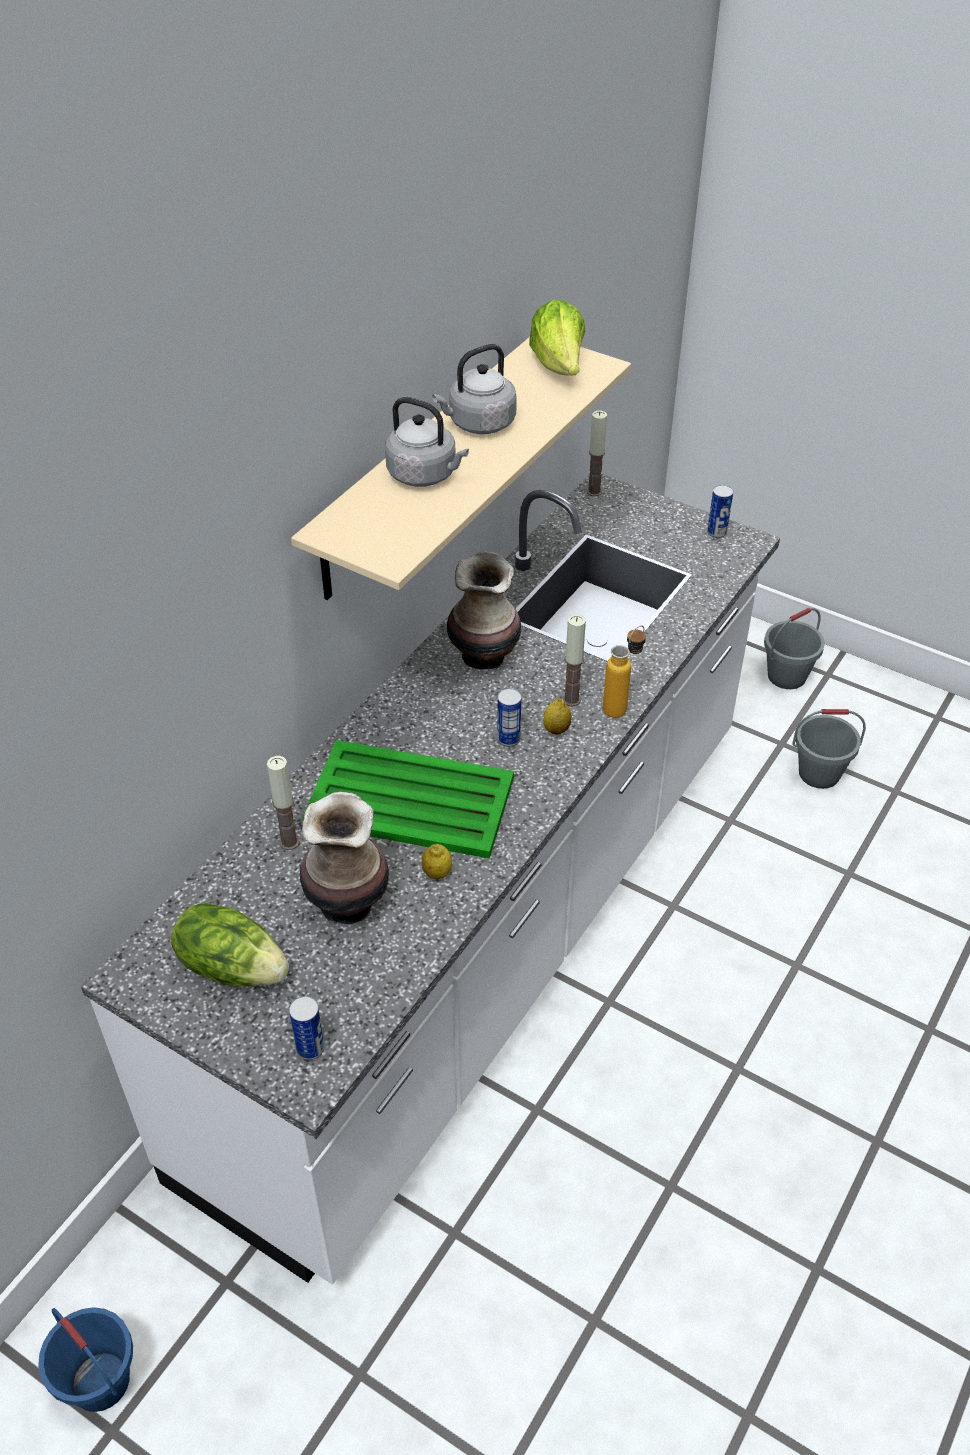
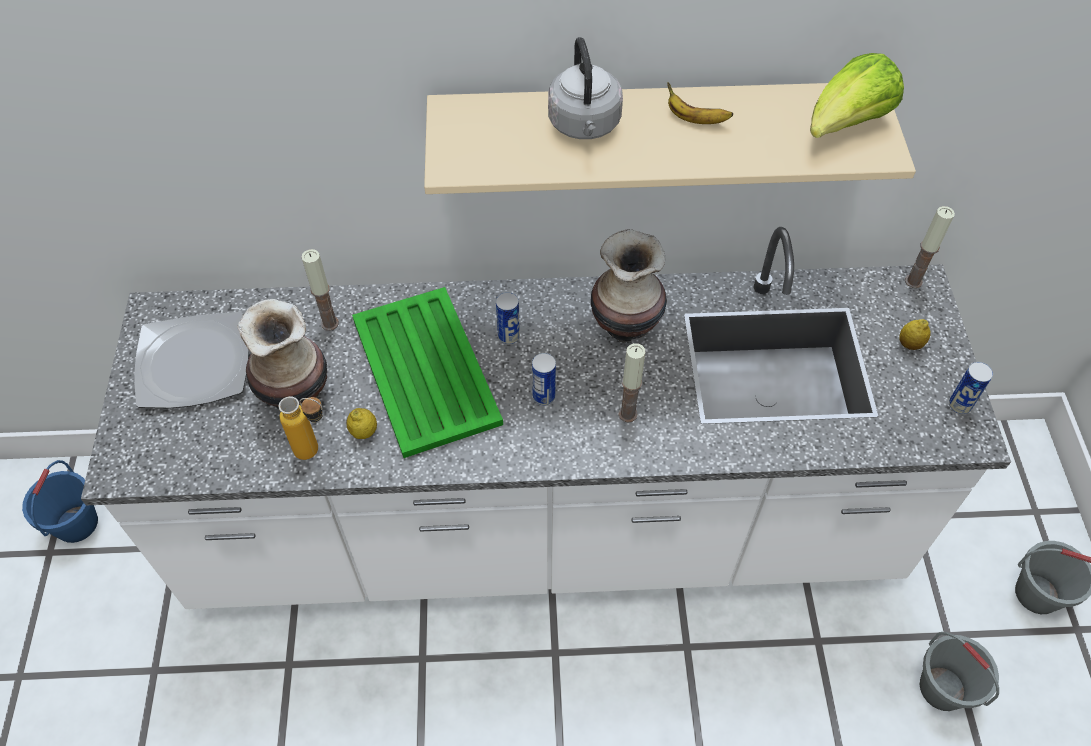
camera: 55 degrees right, 10 degrees up
(233, 966) = (195, 362): lettuce -> plate
(310, 1048) = (149, 452): can -> can (508, 336)
(478, 424) = (694, 119): grey kettle -> banana
(556, 729) = (583, 423): lemon -> lemon (910, 344)
(621, 705) = (653, 454): bottle -> bottle (316, 452)

